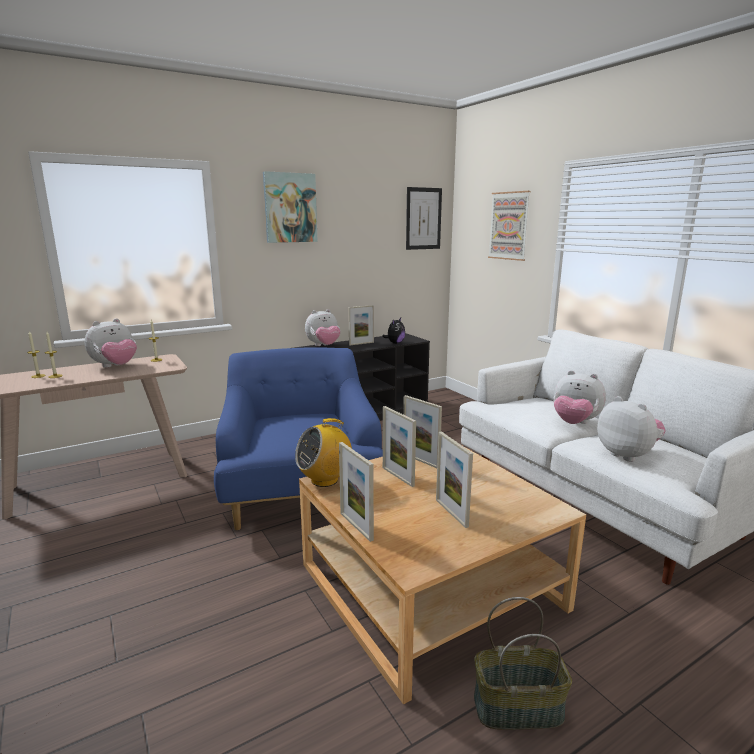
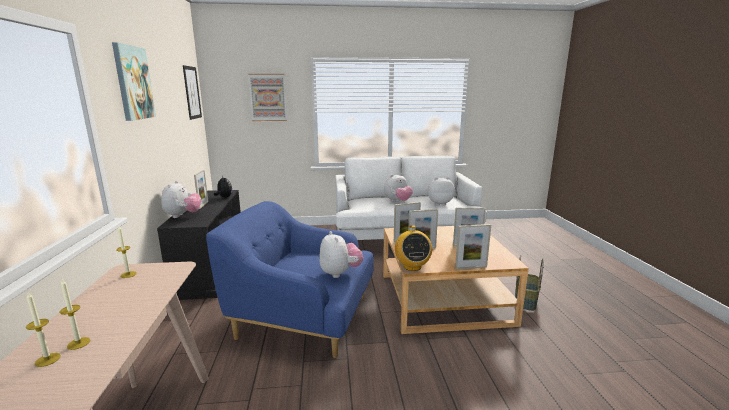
camera: 65 degrees left, 0 degrees up
(115, 366) = (111, 299): plush toy -> plush toy (340, 273)

